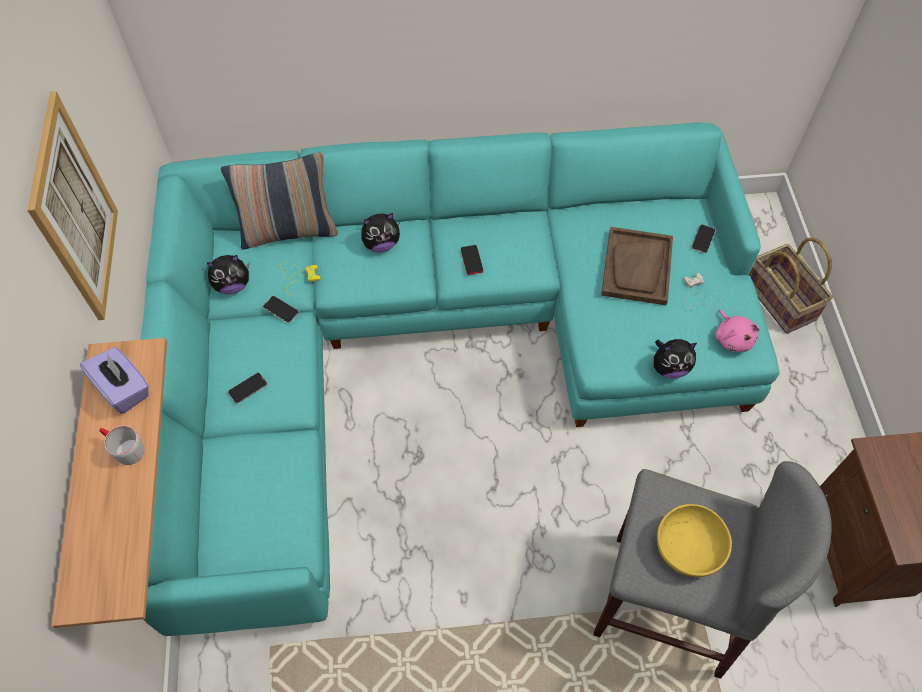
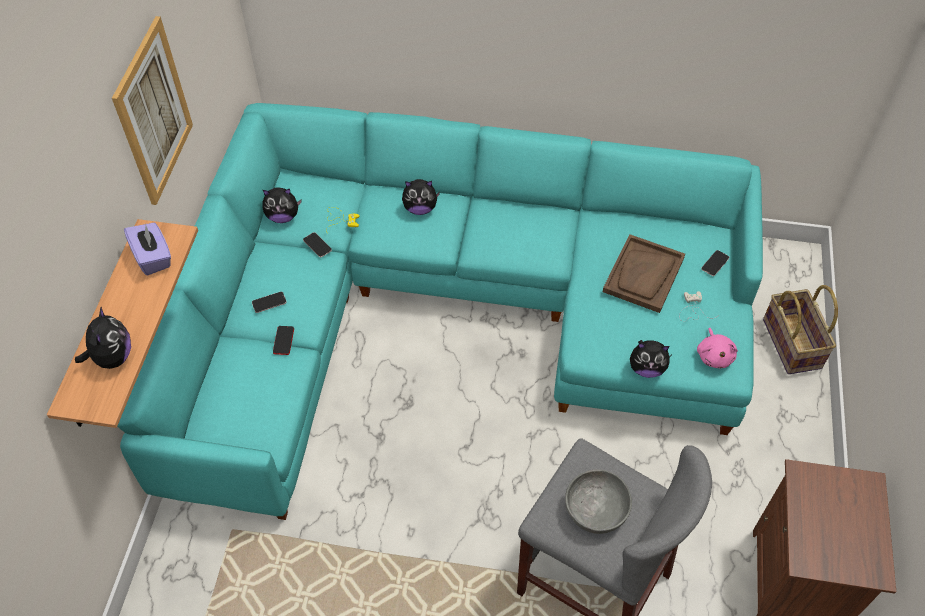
camera: 15 degrees right, 5 degrees down
(112, 529) = (112, 357): none -> plush toy
(124, 449) = (139, 301): grey mug -> none
(288, 231) = (344, 182): pillow -> none
(471, 260) = (495, 238): phone -> phone (283, 340)
(688, 548) = (595, 510): yellow bowl -> grey bowl

